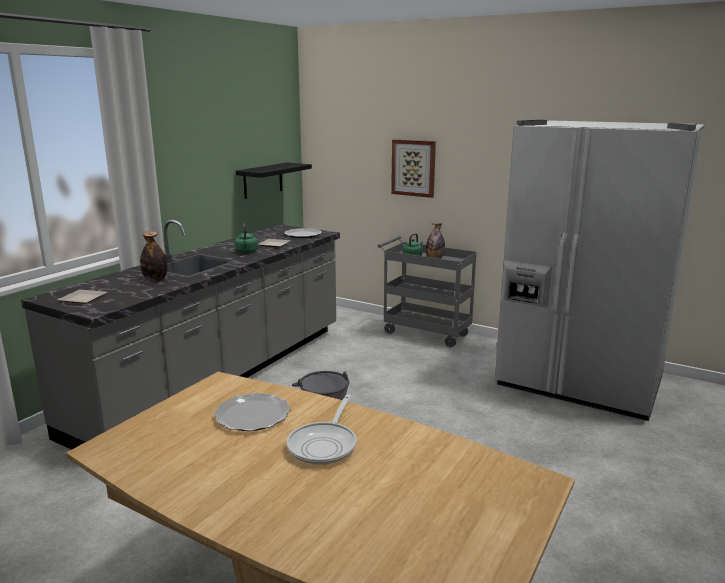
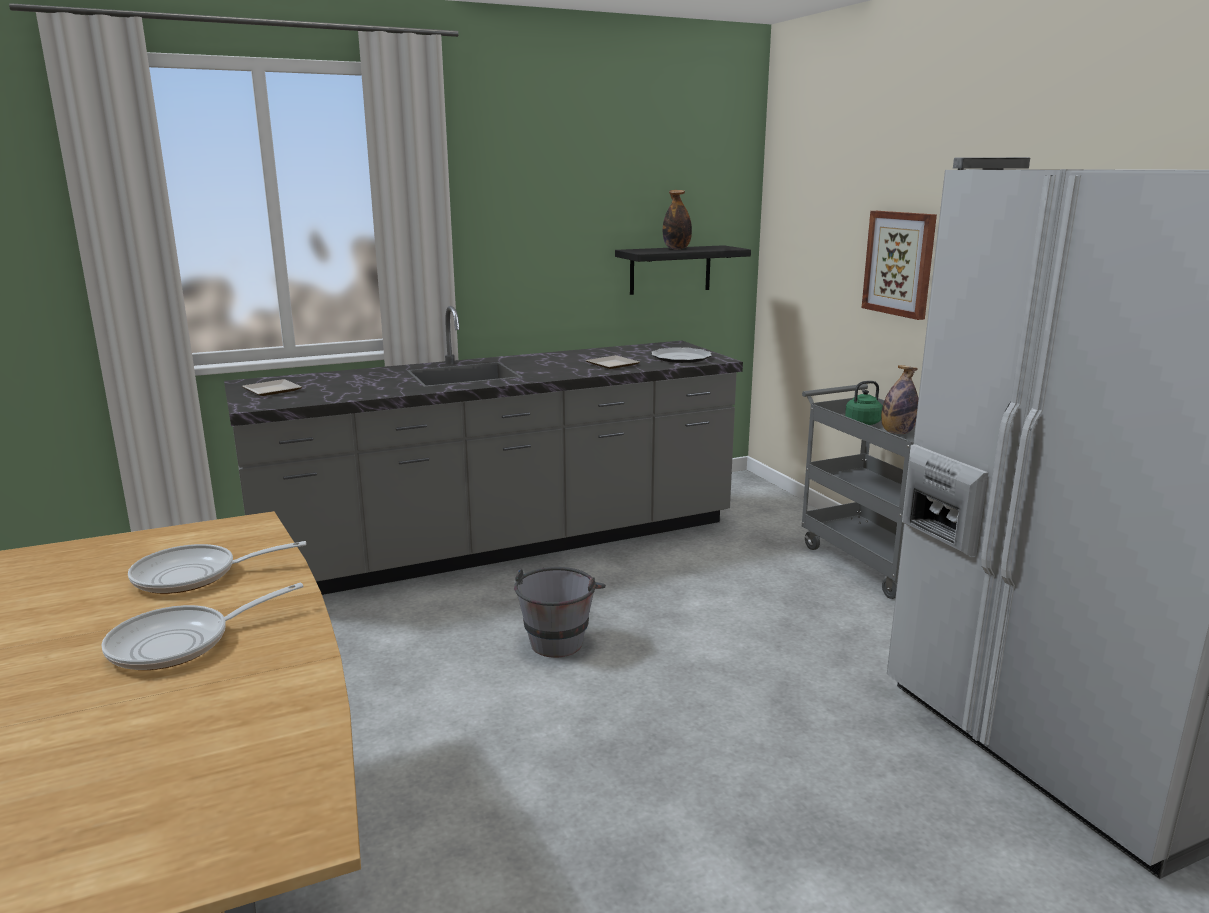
camera: 35 degrees right, 0 degrees up
(155, 280) = (383, 383): bottle -> bottle (676, 249)
(247, 252) = (557, 368): green kettle -> none
(253, 415) = (194, 576): plate -> frying pan

